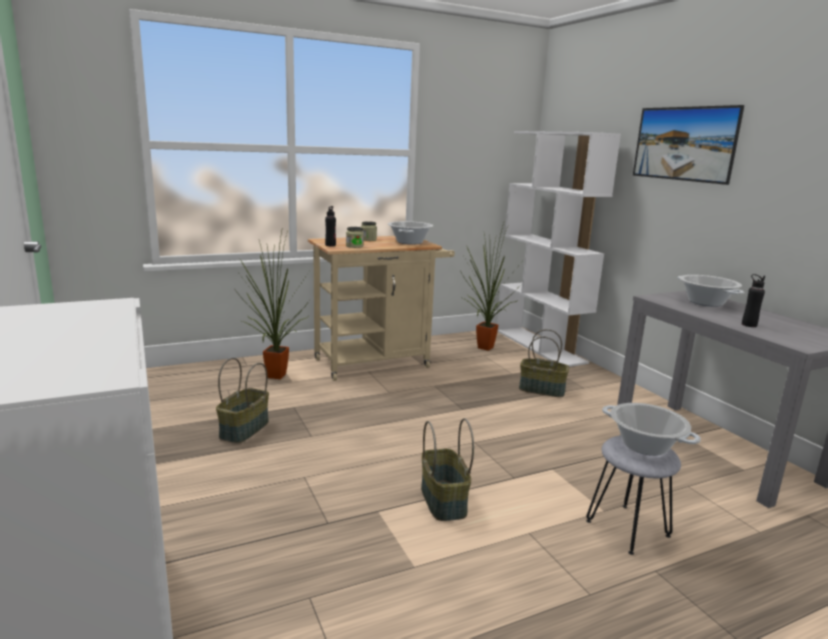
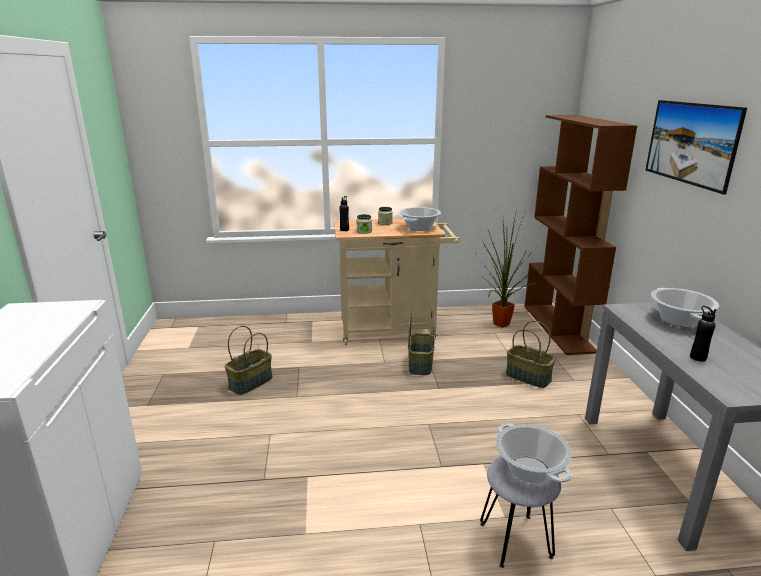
camera: 20 degrees right, 5 degrees up
(274, 377) = (300, 336): potted plant -> none
(442, 500) = (364, 477): basket -> basket (420, 364)
(540, 346) = (558, 328): white bookcase -> brown bookcase

